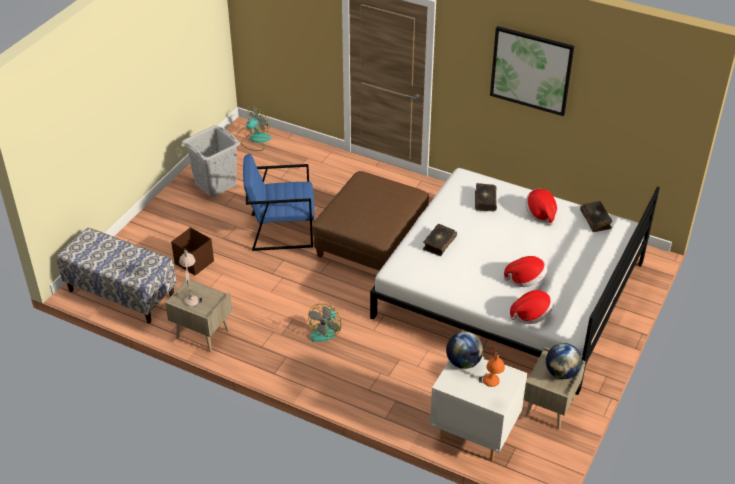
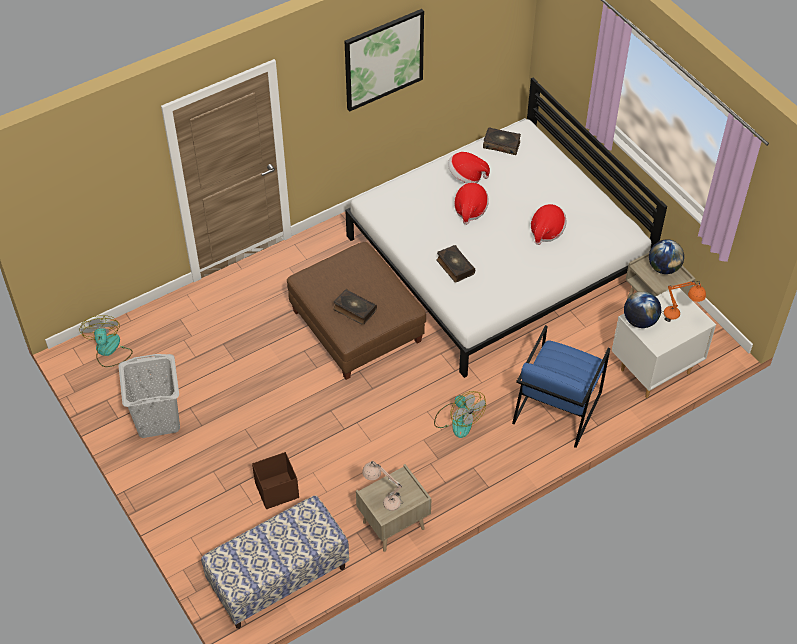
camera: 60 degrees left, 10 degrees up
(281, 230) = (282, 392): blue armchair -> blue armchair (556, 408)
(485, 201) = (419, 205): book -> book (354, 310)
(531, 315) = (593, 250): hat -> hat (470, 209)

